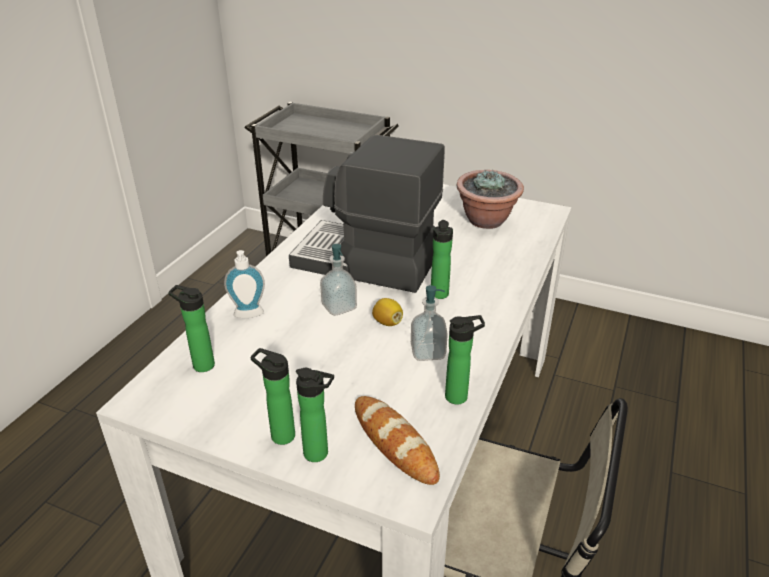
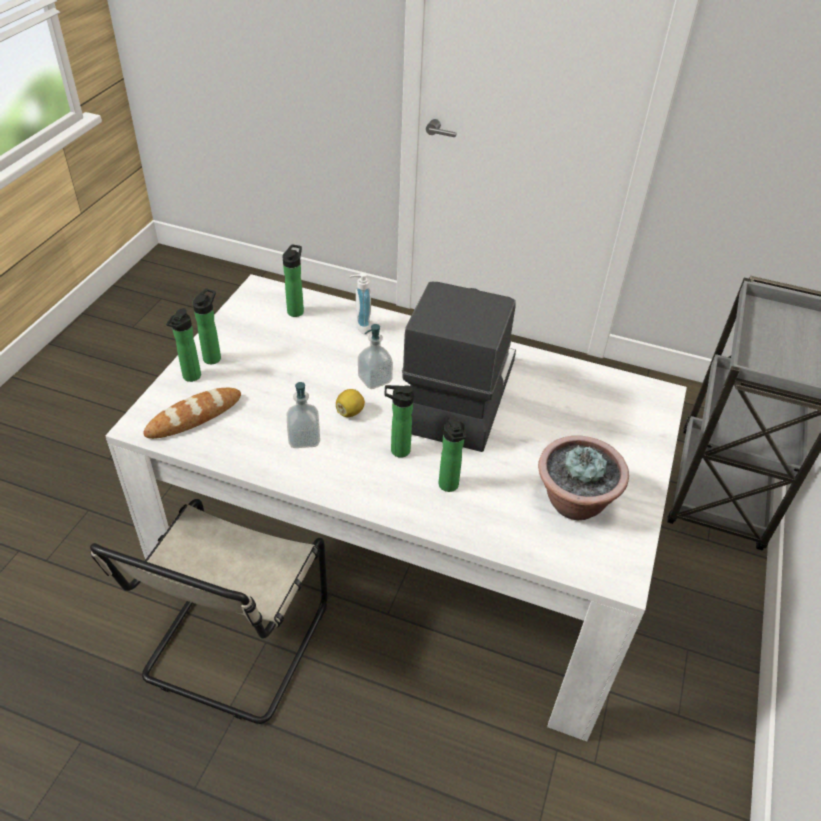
camera: 85 degrees right, 10 degrees up
(460, 396) = (241, 457): bottle -> bottle (449, 487)

